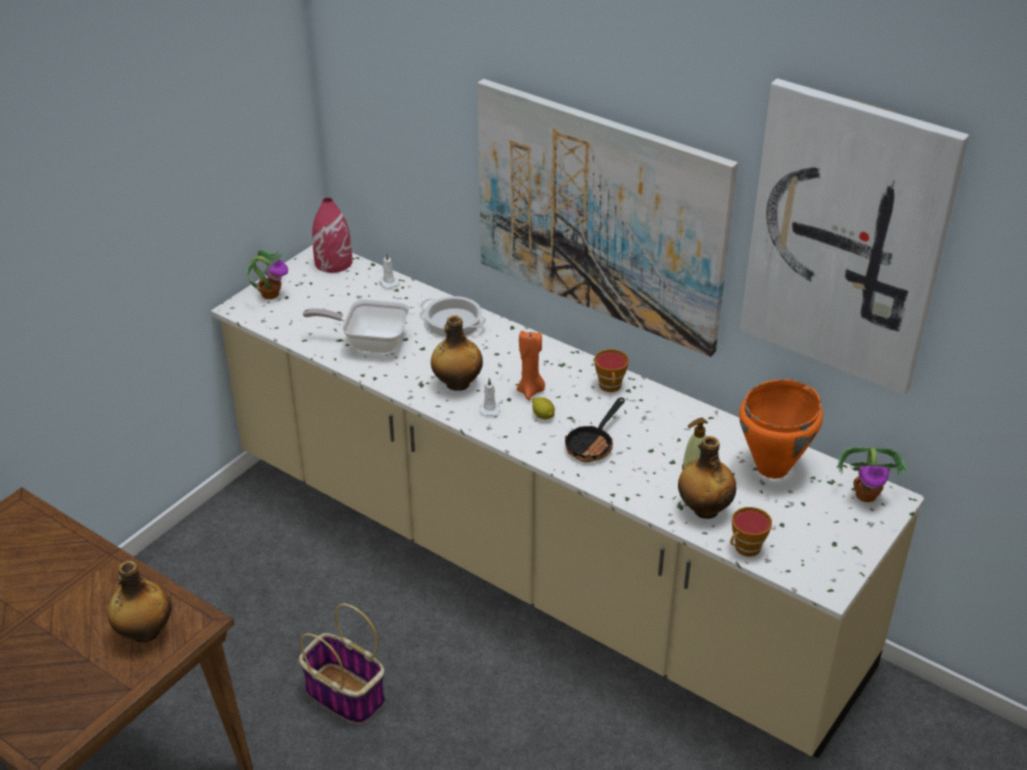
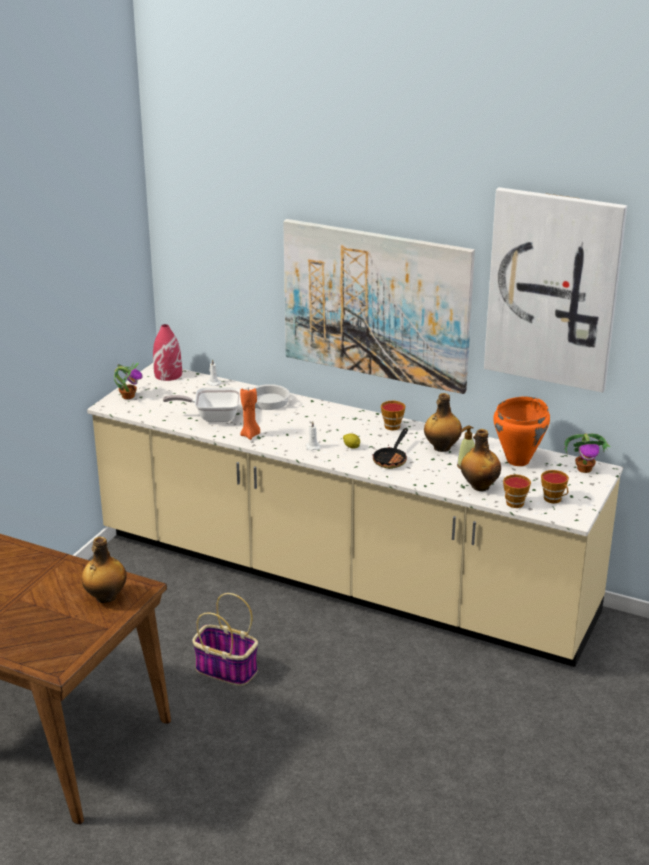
camera: 10 degrees left, 10 degrees down
(457, 384) = (284, 435): bottle -> bottle (441, 448)
(531, 391) = (338, 434): orange candle -> orange candle (250, 435)
(807, 547) = (554, 499): none -> cup

